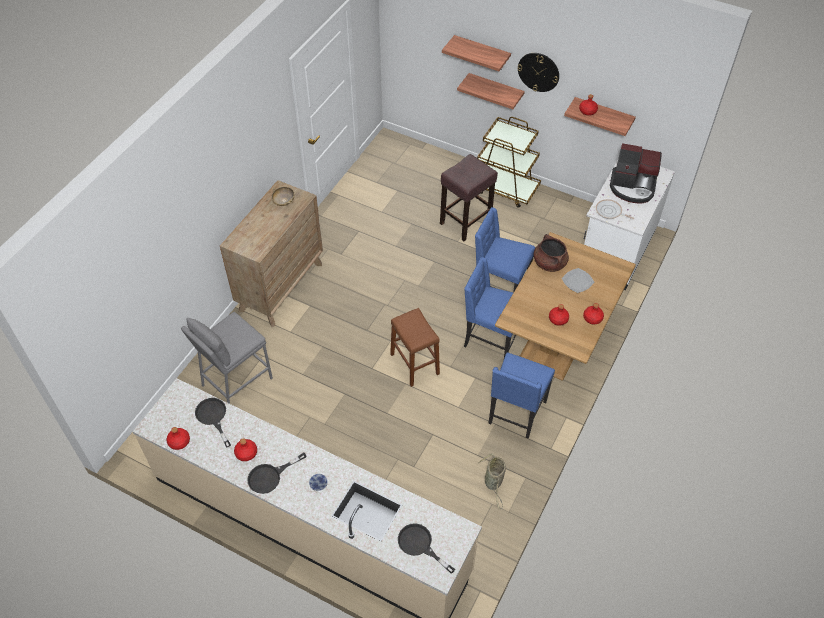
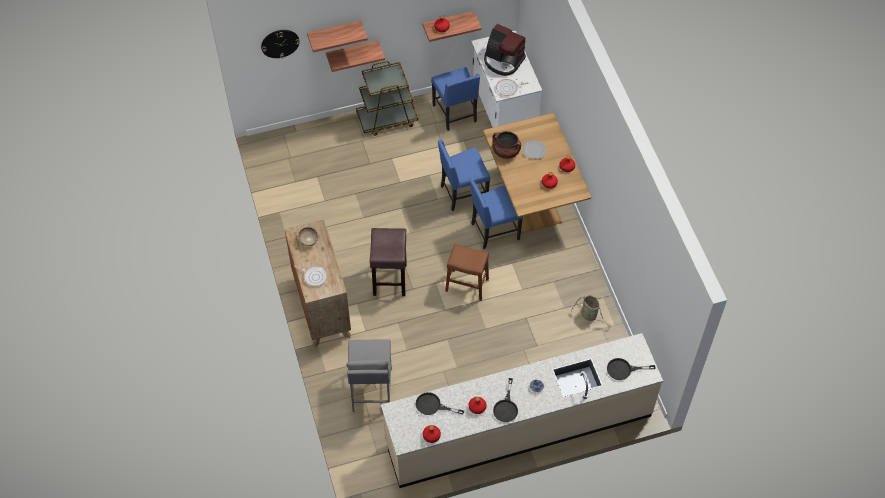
camera: 45 degrees left, 5 degrees up
(252, 231) = (314, 276): none -> frying pan
(466, 221) = (389, 163): brown stool -> brown stool (390, 279)
(516, 413) = (558, 265): blue chair -> blue chair (455, 114)
(538, 72) = (387, 21): wall clock -> wall clock (280, 43)
(632, 187) = (503, 61): coffee machine -> coffee machine turned 60 degrees clockwise

